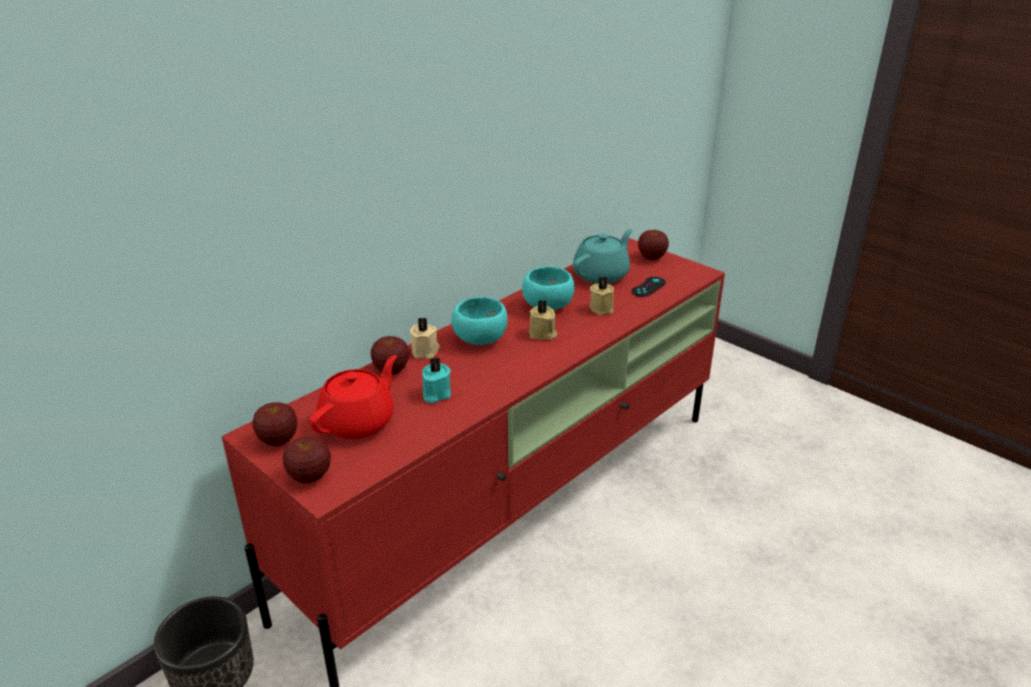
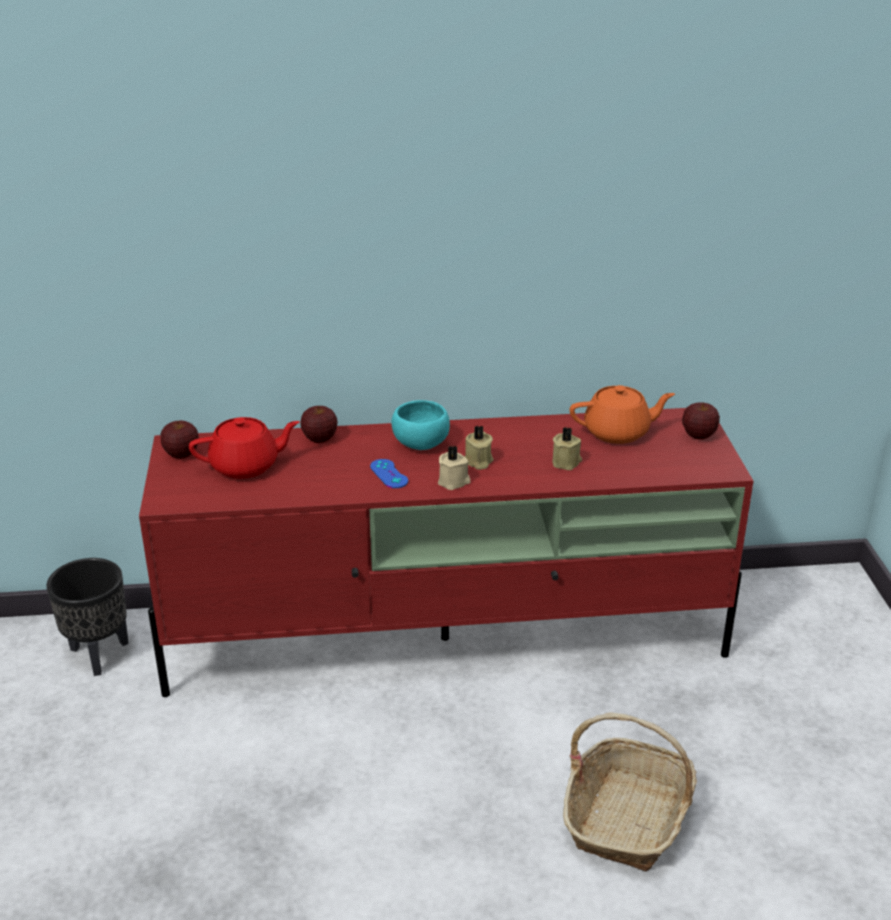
camera: 40 degrees right, 0 degrees up
(309, 476) = (168, 487): apple -> none
(426, 351) = (366, 435): beige candle -> beige candle (454, 482)
(435, 394) = (324, 471): turquoise candle -> none
(491, 372) = (389, 474): none -> blue game controller
(549, 306) = (521, 441): turquoise bowl -> none
(602, 275) = (618, 432): turquoise teapot -> orange teapot
(648, 287) = (645, 462): black game controller -> none
(777, 562) = (628, 817): none -> basket

